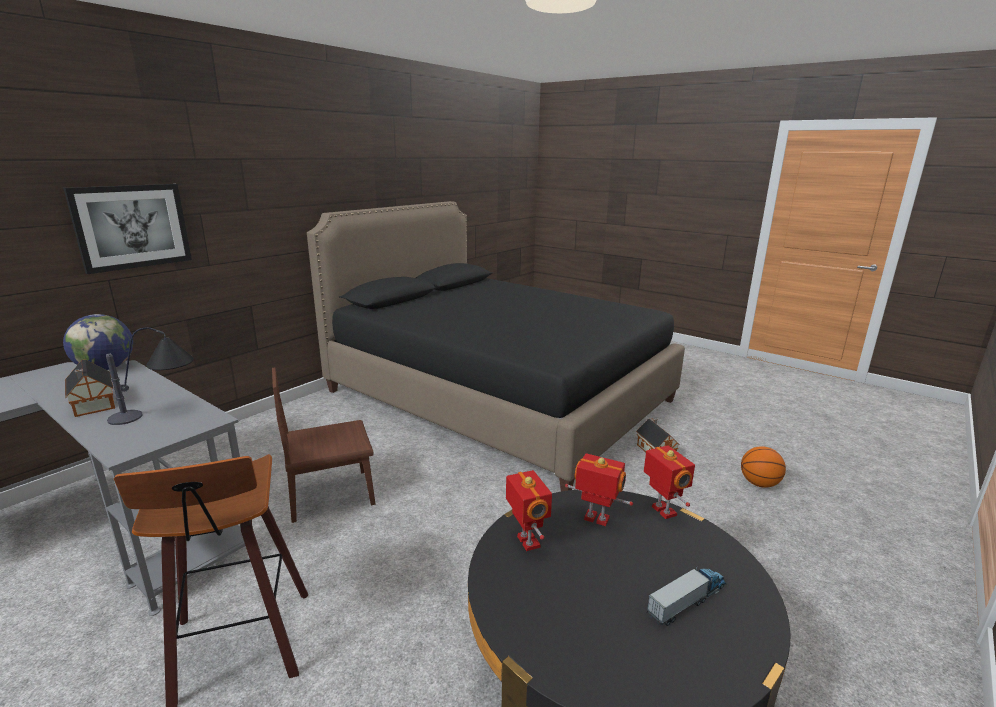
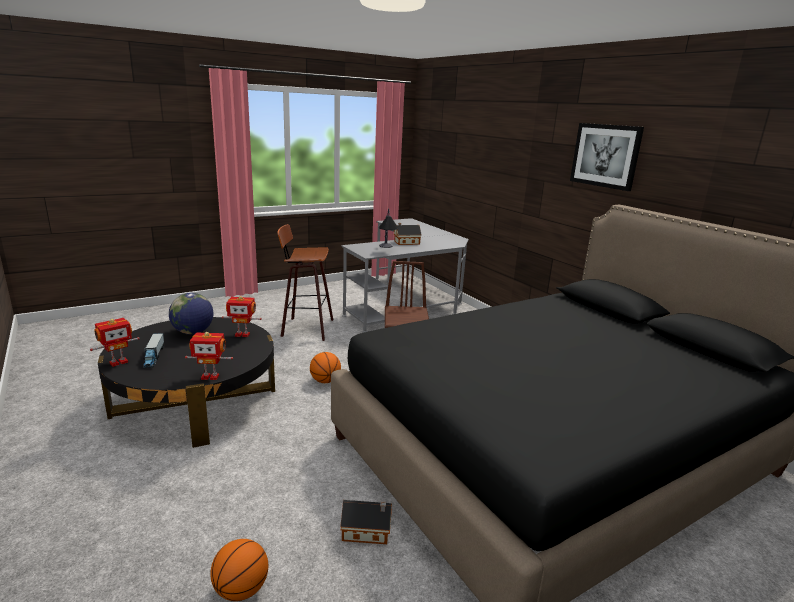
camera: 110 degrees right, 0 degrees up
(106, 368) = (453, 243): globe -> globe (193, 332)
(132, 226) = (510, 179): picture -> picture (605, 155)
(457, 541) = (325, 381): none -> basketball
(596, 519) = (233, 355): toy robot -> toy robot (118, 362)

